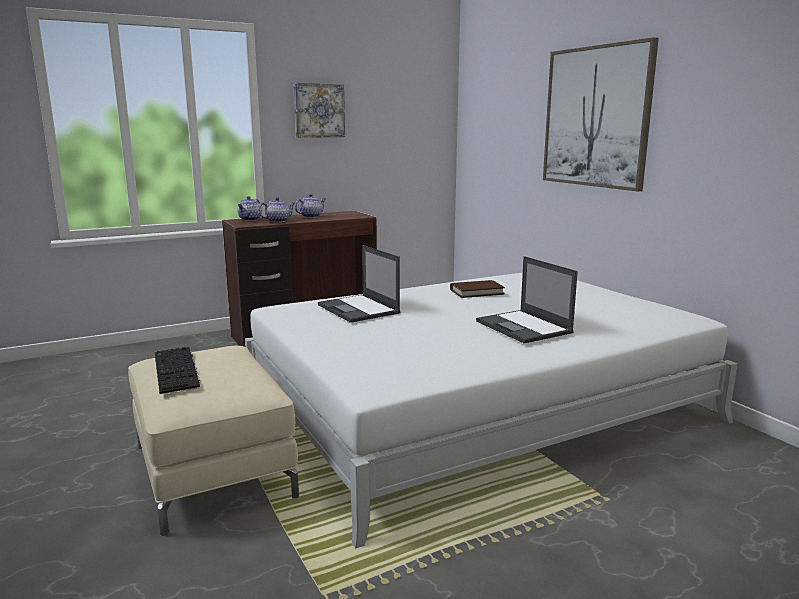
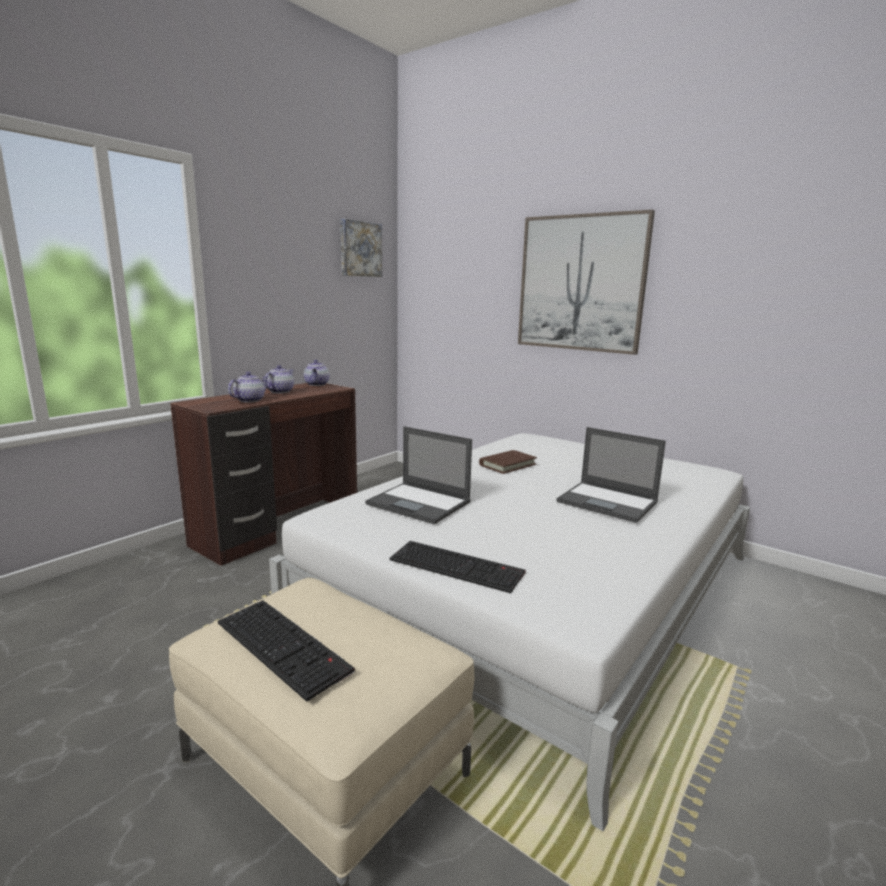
camera: 25 degrees left, 0 degrees up
(250, 220) = (210, 400): teapot -> teapot (317, 384)
(318, 110) = (268, 267): picture -> picture (360, 249)
(332, 348) = (458, 566): none -> keyboard

